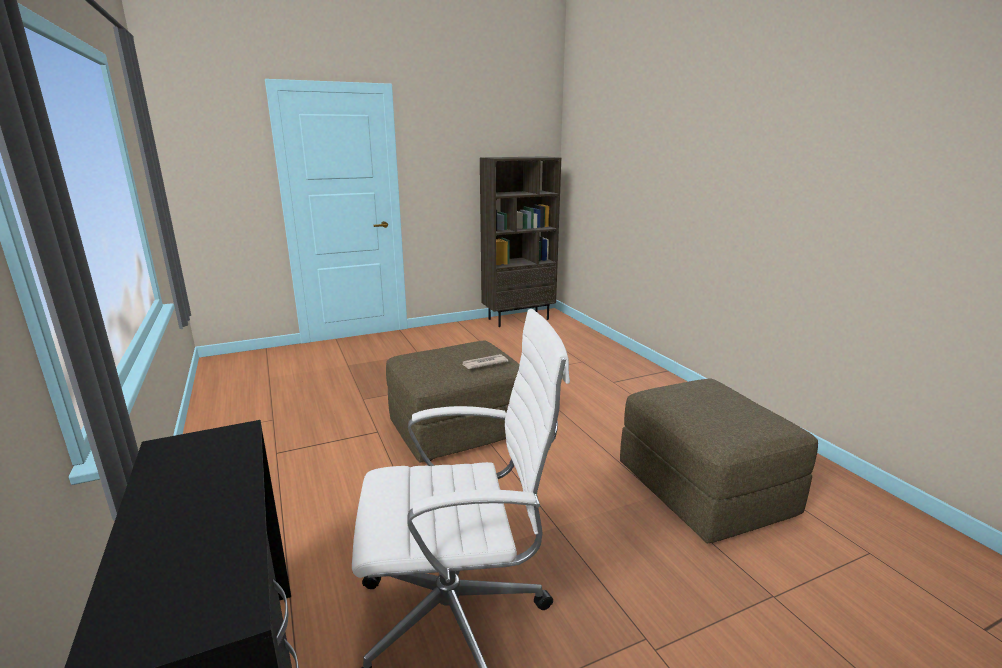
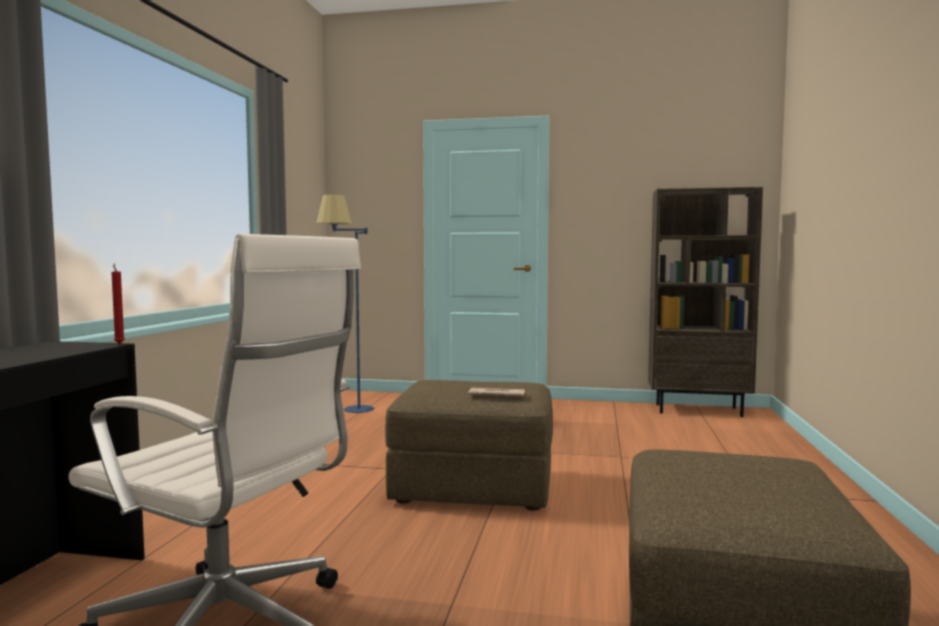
camera: 35 degrees right, 15 degrees down
(248, 425) = (119, 343): none -> red candle
(256, 381) = (348, 411): none -> blue floor lamp

